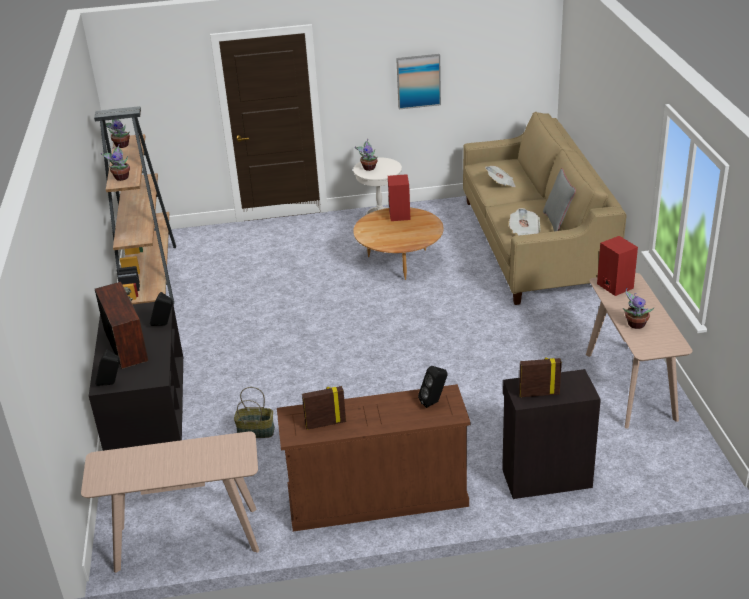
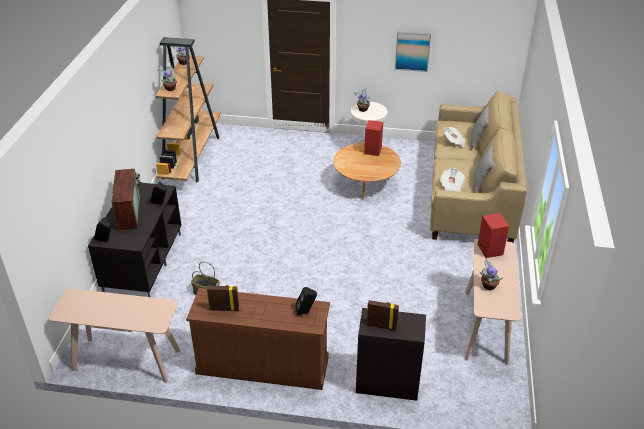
camera: 15 degrees right, 5 degrees up
(527, 178) = (477, 142): none -> grey pillow

